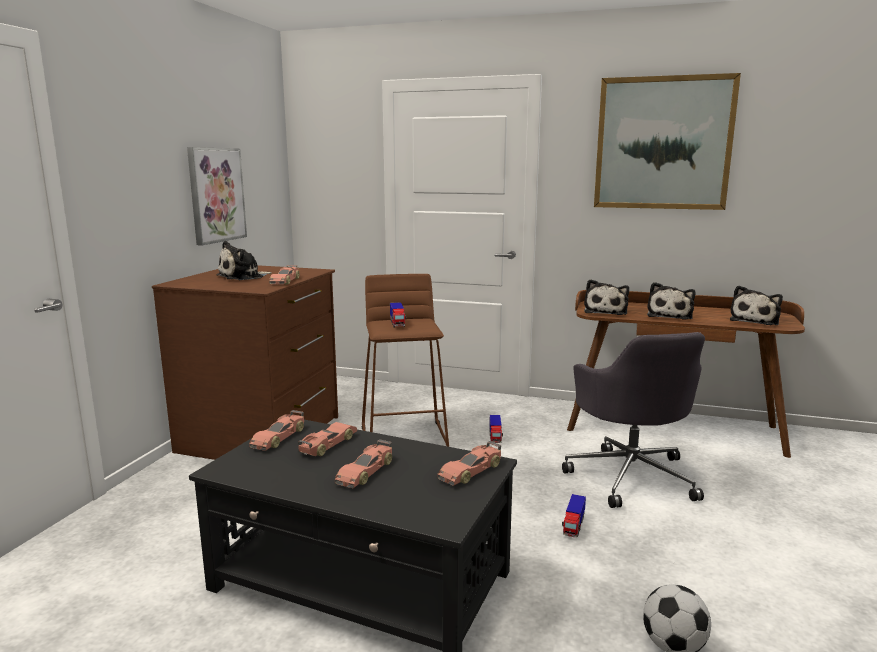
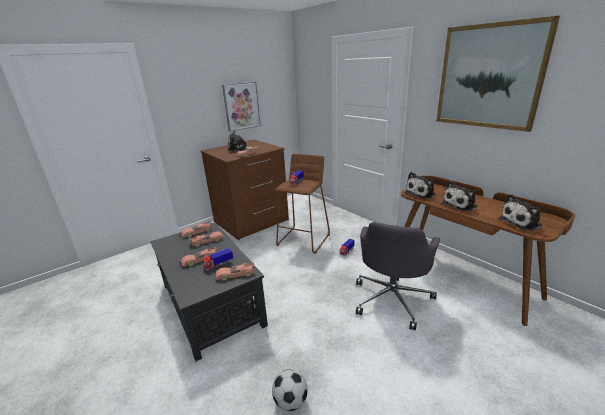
camera: 35 degrees right, 10 degrees up
(573, 526) = (324, 315): toy truck -> toy truck (219, 265)

